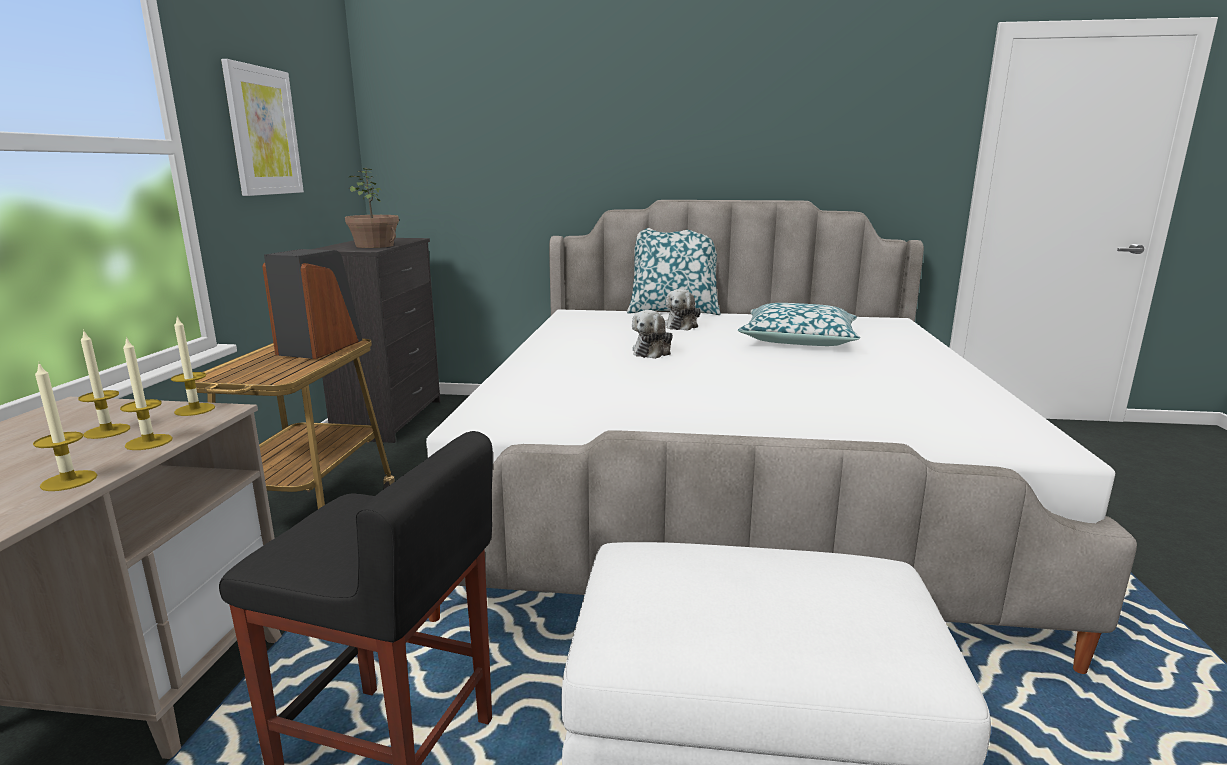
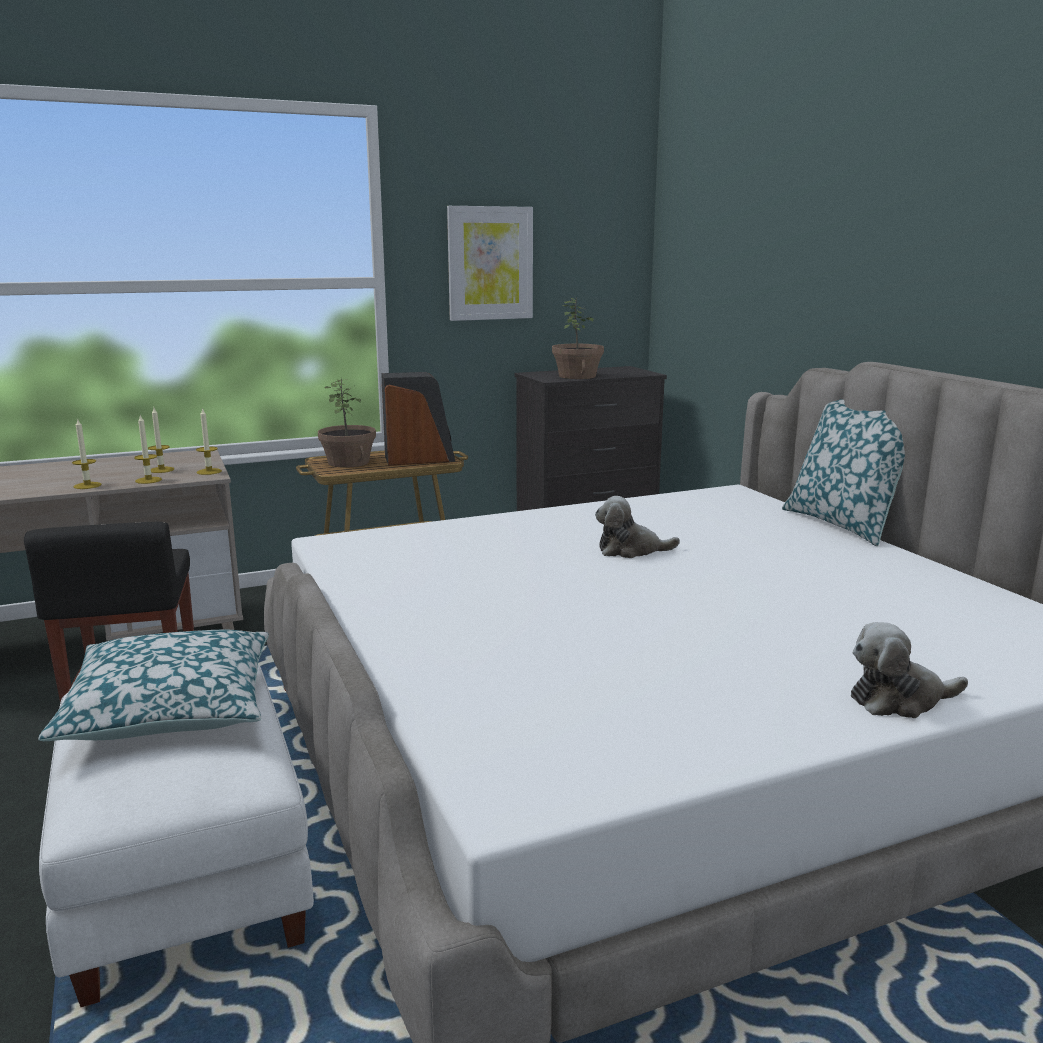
camera: 60 degrees right, 0 degrees up
(255, 369) = (349, 462): none -> potted plant
(682, 325) = (776, 540): plush toy -> plush toy (899, 700)
(798, 340) = (828, 604): pillow -> pillow (171, 707)

